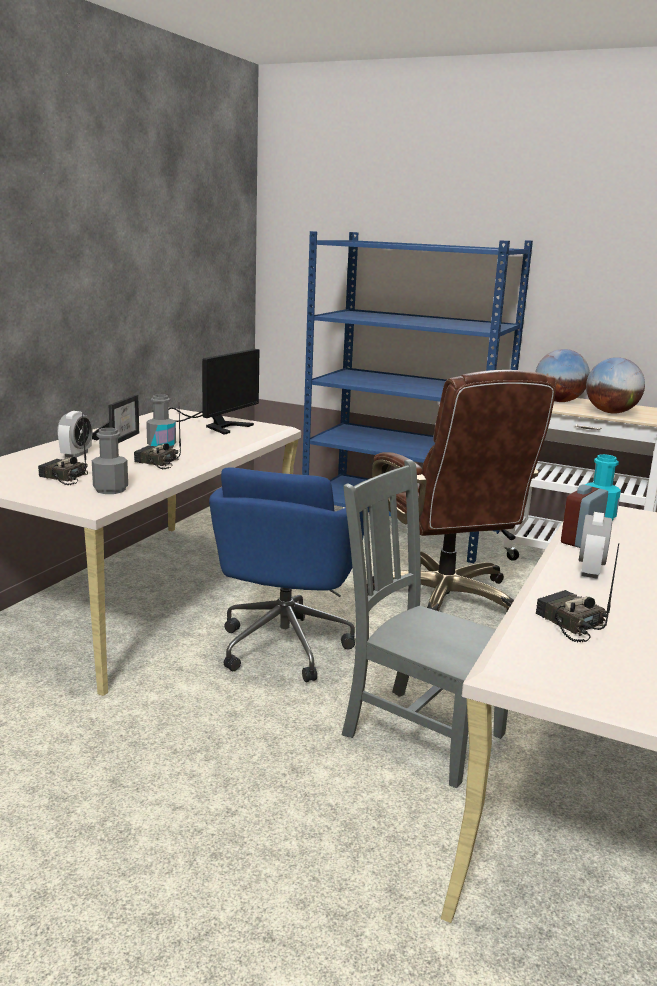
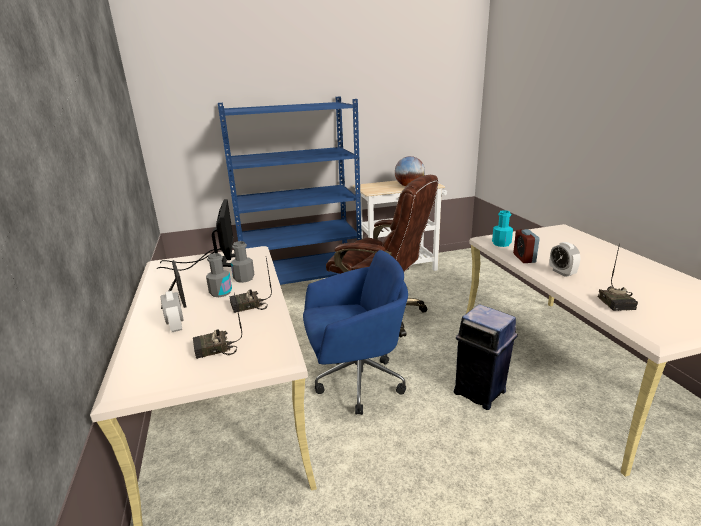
camera: 40 degrees left, 5 degrees up
(110, 489) = (270, 341): grey bottle -> grey bottle (244, 278)
(285, 644) = (355, 384): blue office chair -> blue office chair turned 75 degrees counterclockwise
(418, 732) = (480, 392): grey chair -> blue trash can
(558, 401) = (376, 186): globe -> none
(569, 623) = (617, 303): radio -> radio turned 105 degrees counterclockwise

